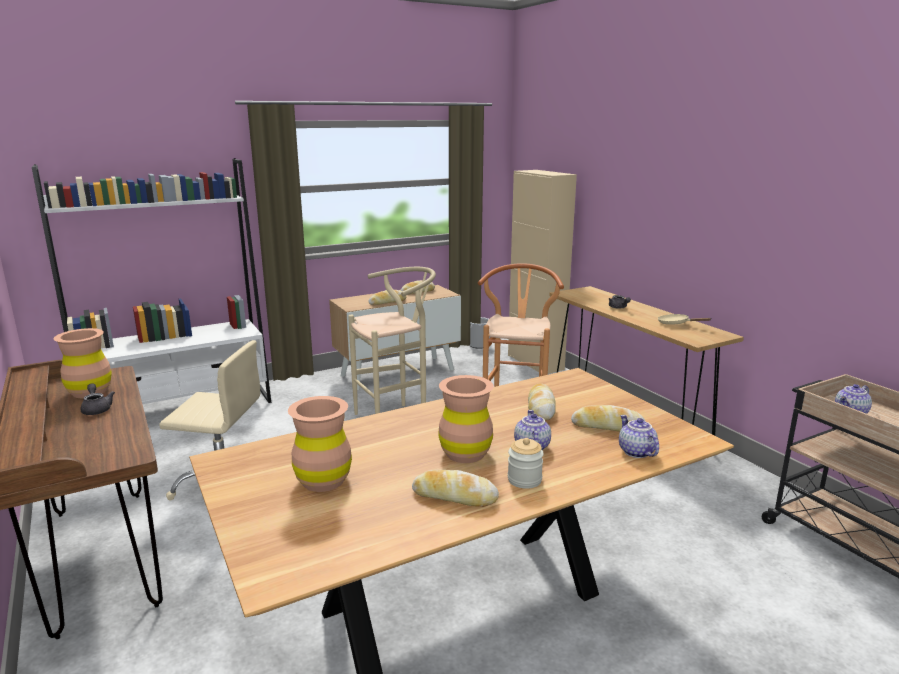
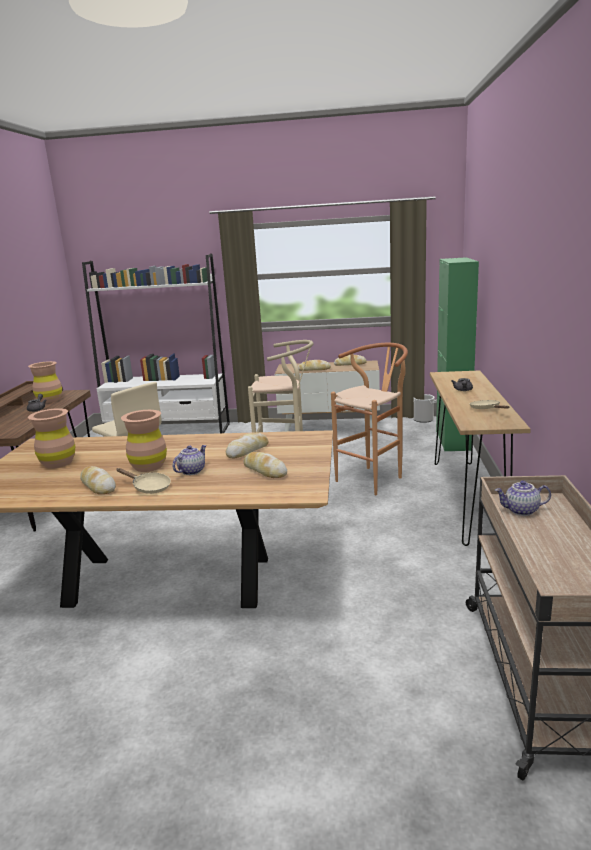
camera: 35 degrees right, 0 degrees up
(524, 480) = (149, 487): jar -> beige frying pan
(535, 362) = (452, 440): beige cabinet -> green cabinet
(635, 452) = (247, 489): teapot -> none

